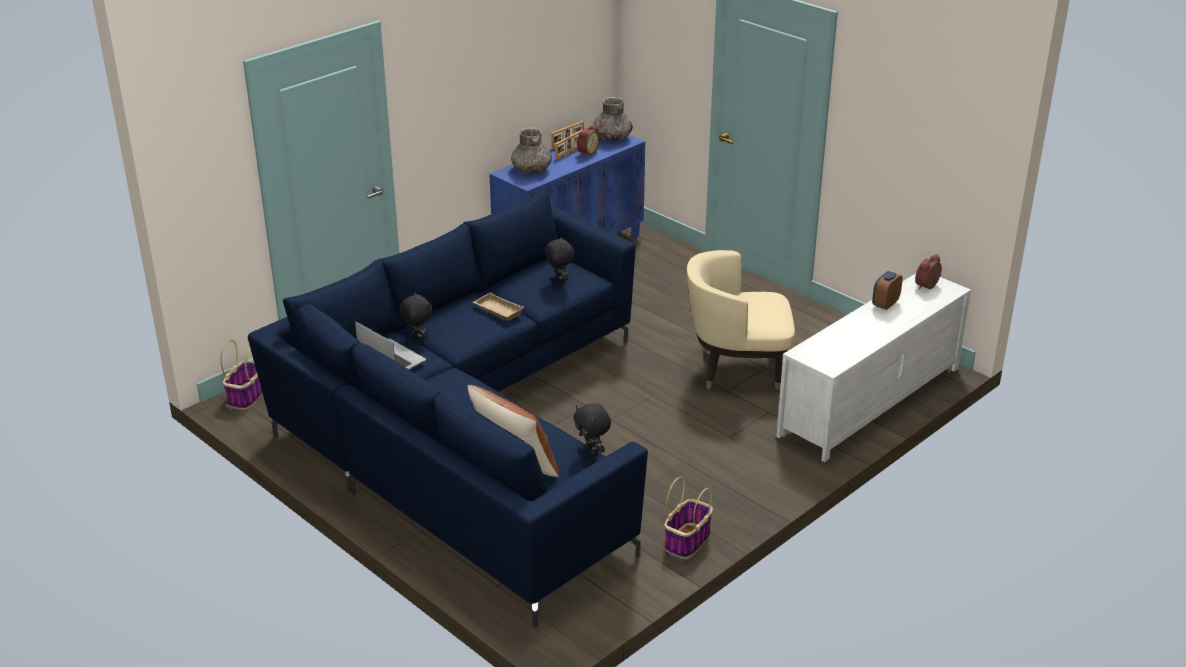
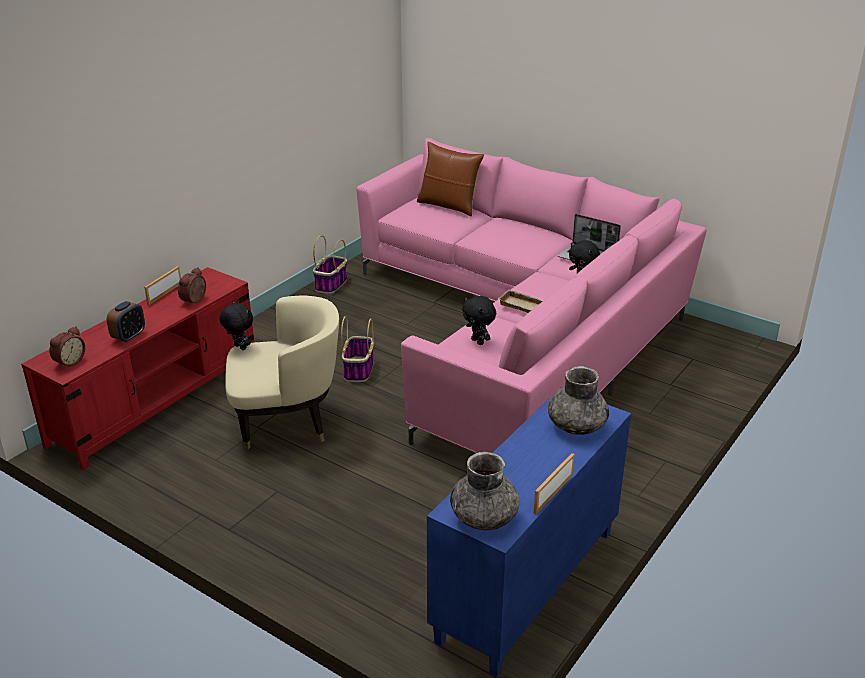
camera: 170 degrees right, 0 degrees up
(247, 396) = (741, 348): basket -> basket (358, 370)
(470, 437) = (522, 334): blue sofa -> pink sofa
(570, 152) = (538, 470): picture frame -> picture frame (164, 293)
(587, 152) = (512, 473): alarm clock -> alarm clock (195, 301)
(592, 452) = (398, 219): black plush toy -> black plush toy (239, 347)
(869, 401) = (157, 400): white tv stand -> red tv stand

